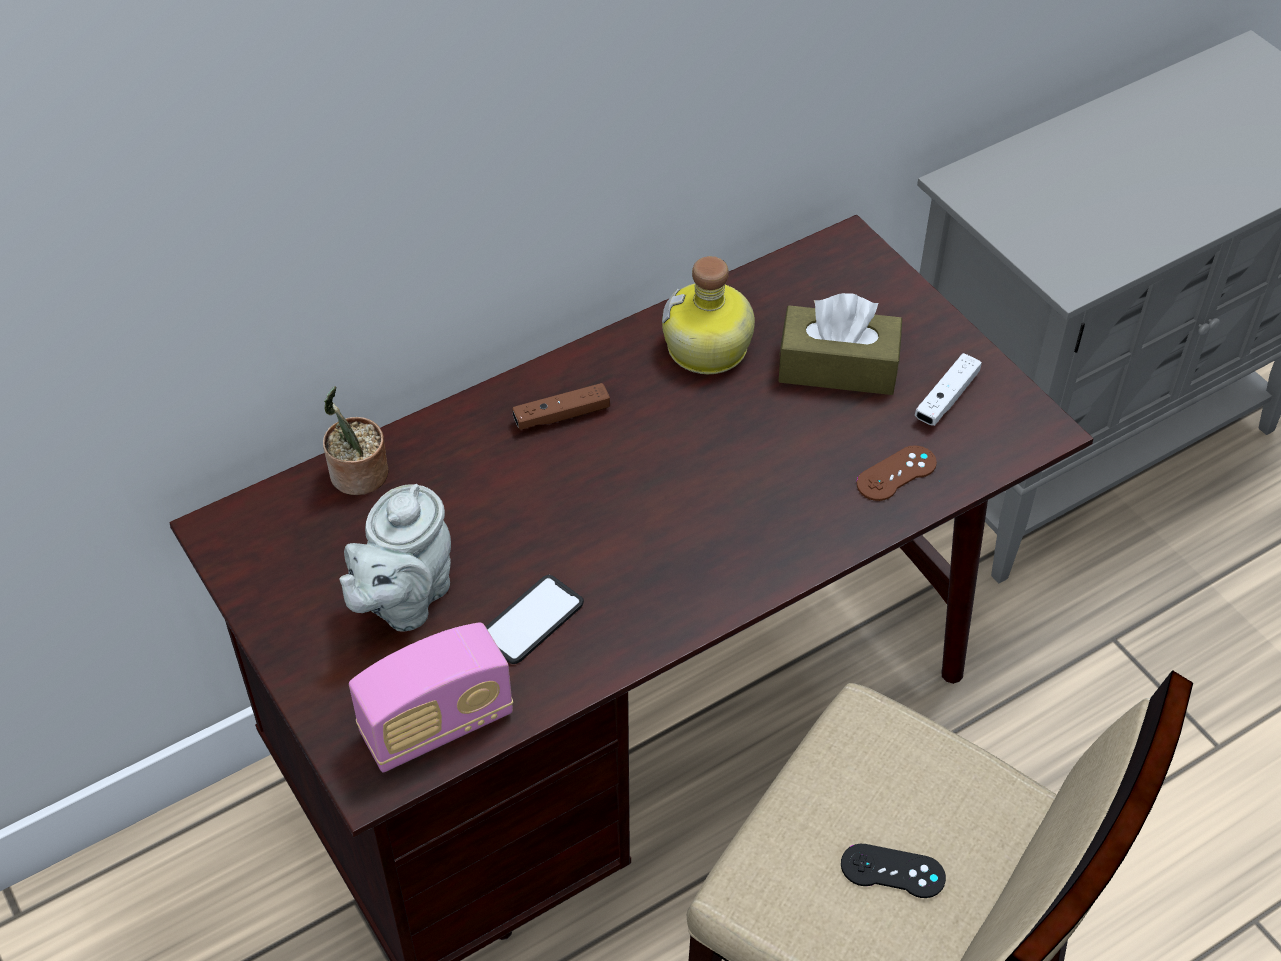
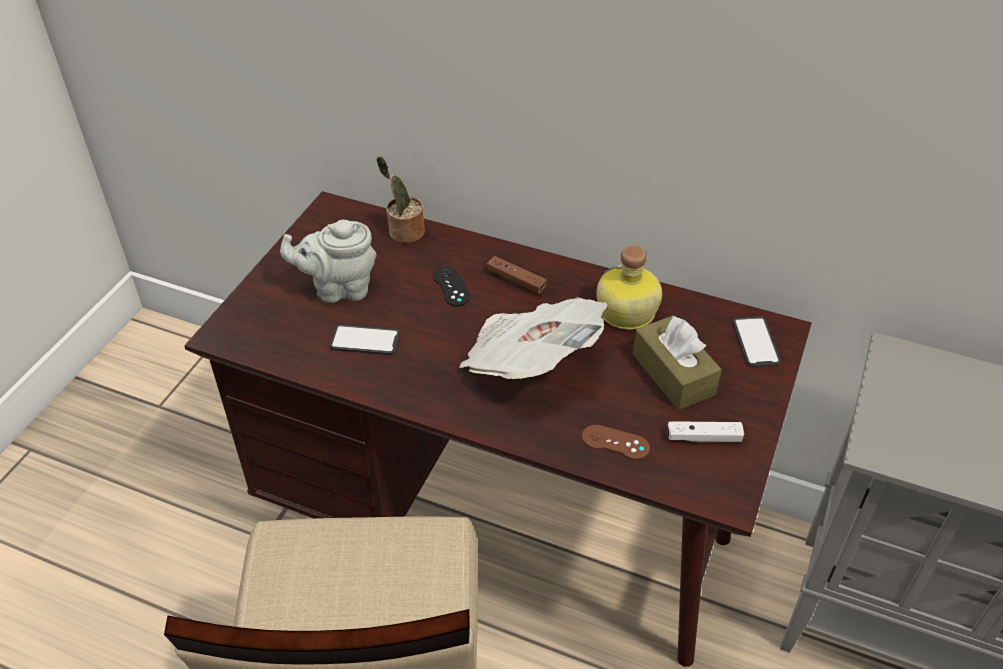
camera: 55 degrees right, 5 degrees down
(437, 725) = (269, 341): radio -> none
(713, 478) = (530, 362): none -> newspaper
(848, 274) = (755, 342): none -> phone
(892, 871) = (334, 602): black game controller -> black game controller (451, 286)

